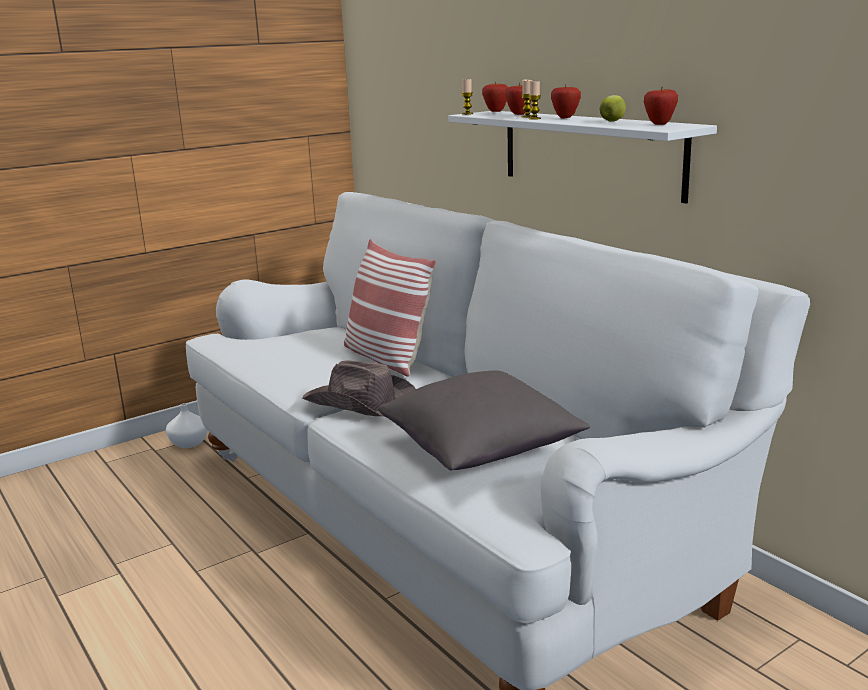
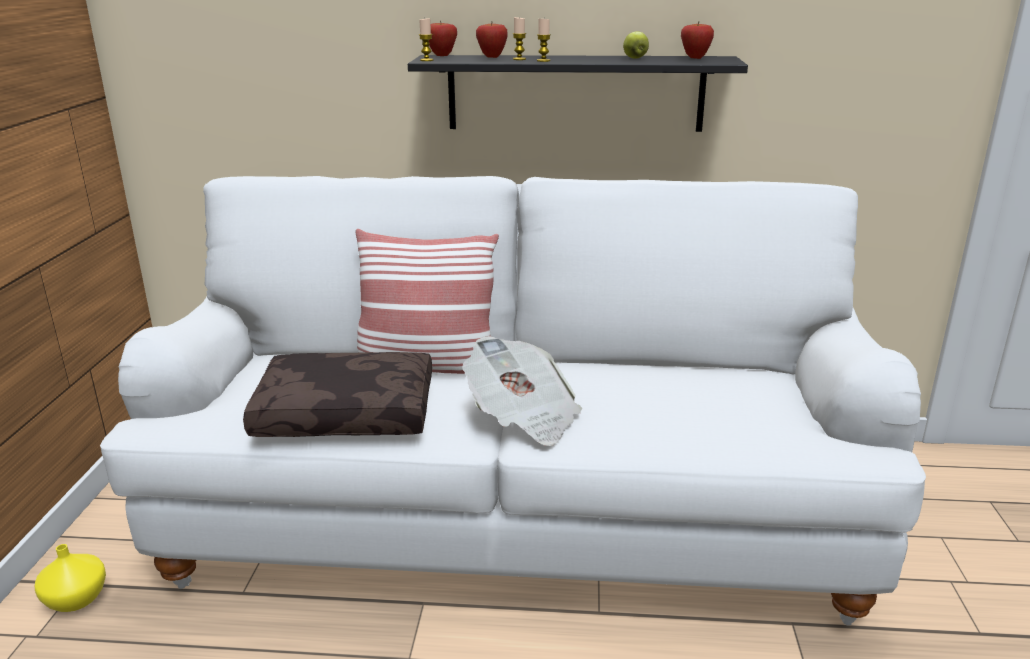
camera: 50 degrees left, 5 degrees up
(189, 443) = (77, 599): white vase -> yellow vase
(291, 364) = (348, 412): none -> brown pillow
(361, 403) = (523, 417): brown hat -> newspaper
(481, 448) = (709, 407): grey pillow -> none
(565, 118) = (566, 58): apple -> none
(589, 152) = (575, 93): white shelf -> black shelf

